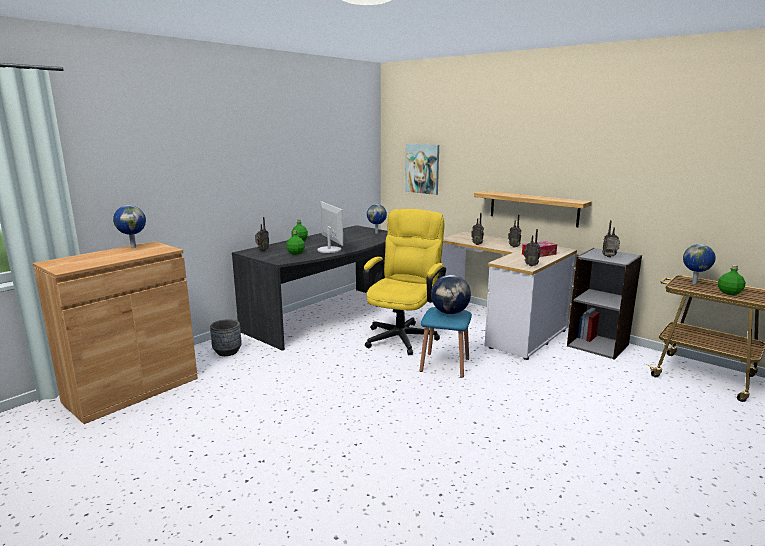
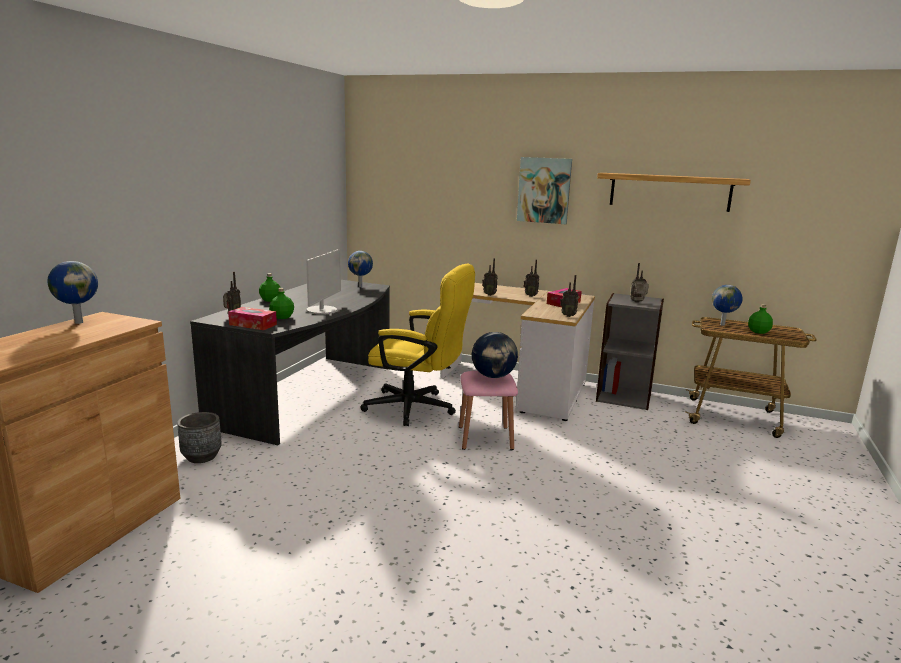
camera: 20 degrees left, 0 degrees up
(270, 257) = (253, 325): none -> tissue box
(329, 250) = (322, 310): monitor -> monitor turned 60 degrees clockwise
(403, 335) = (418, 409): yellow office chair -> yellow office chair turned 105 degrees clockwise
(422, 168) = (405, 207): picture -> picture (544, 190)
(444, 364) = (485, 437): blue stool -> pink stool
(533, 208) = (544, 252): shelf -> shelf (669, 192)

